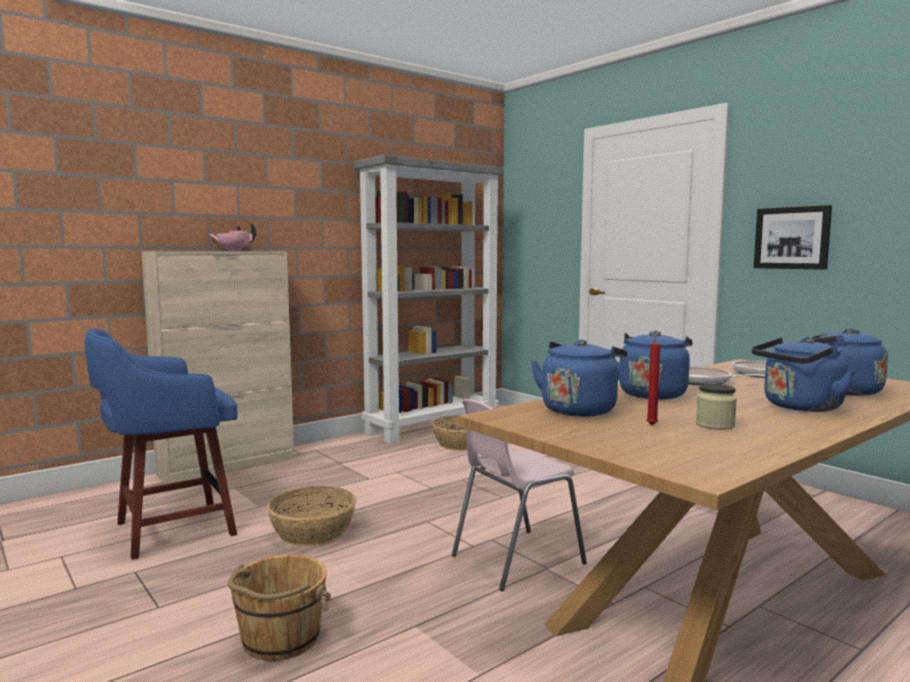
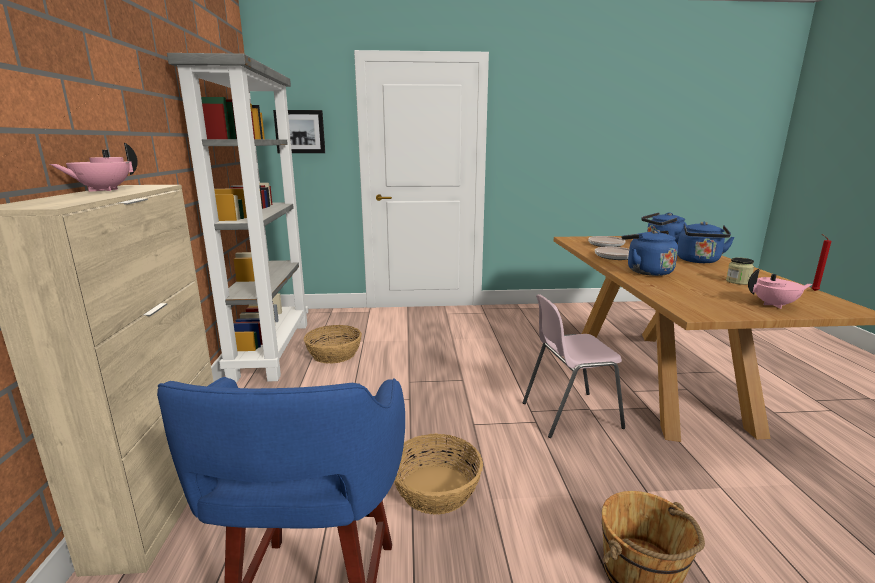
camera: 55 degrees left, 10 degrees up
(515, 559) = (569, 414): pink chair -> pink chair turned 75 degrees clockwise
(579, 409) = (685, 293): blue kettle -> none
(618, 440) = (774, 305): none -> pink teapot
(652, 425) = (734, 290): red candle -> red candle (813, 290)
(792, 238) = (533, 153): picture -> picture (300, 132)

